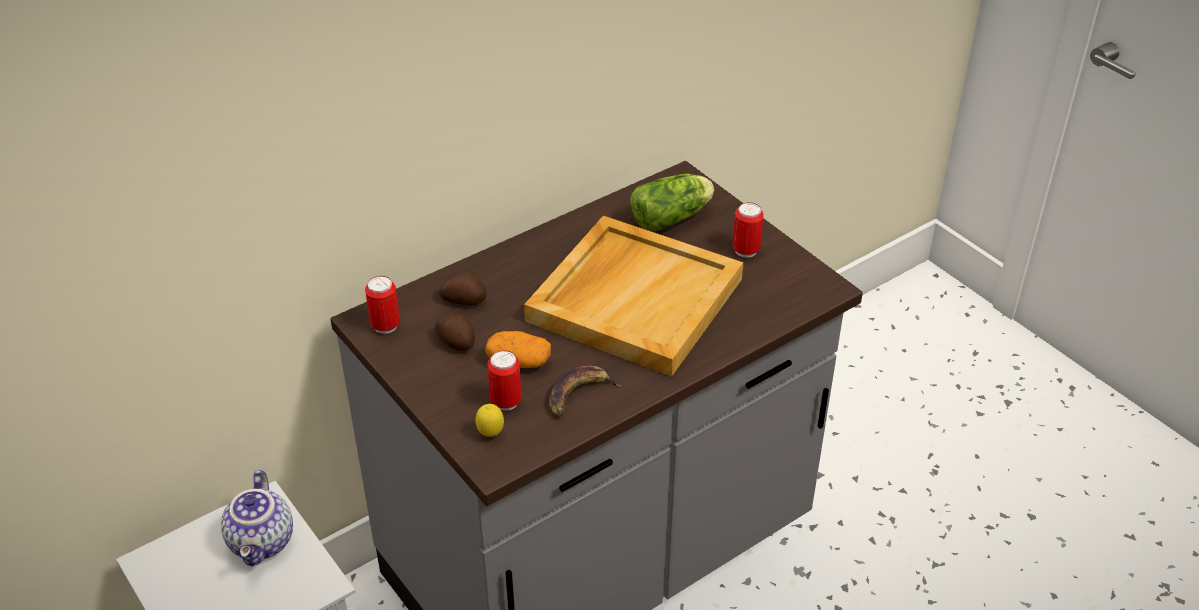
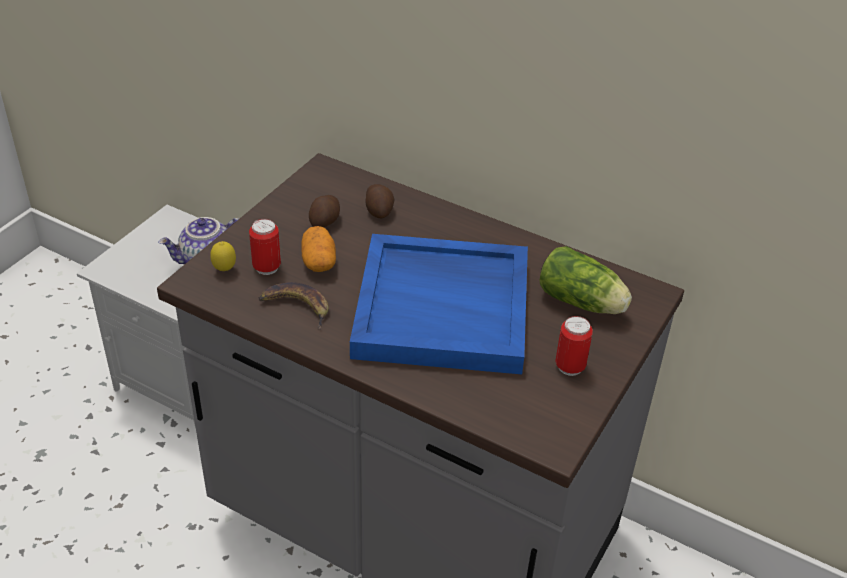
camera: 65 degrees right, 0 degrees up
(385, 325) = (323, 180): can -> none
(634, 298) = (444, 307): beige tray -> blue tray

